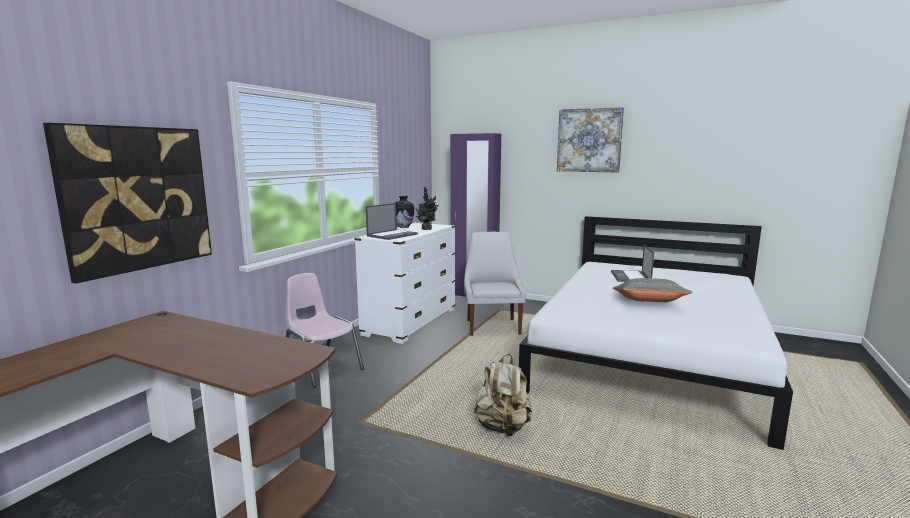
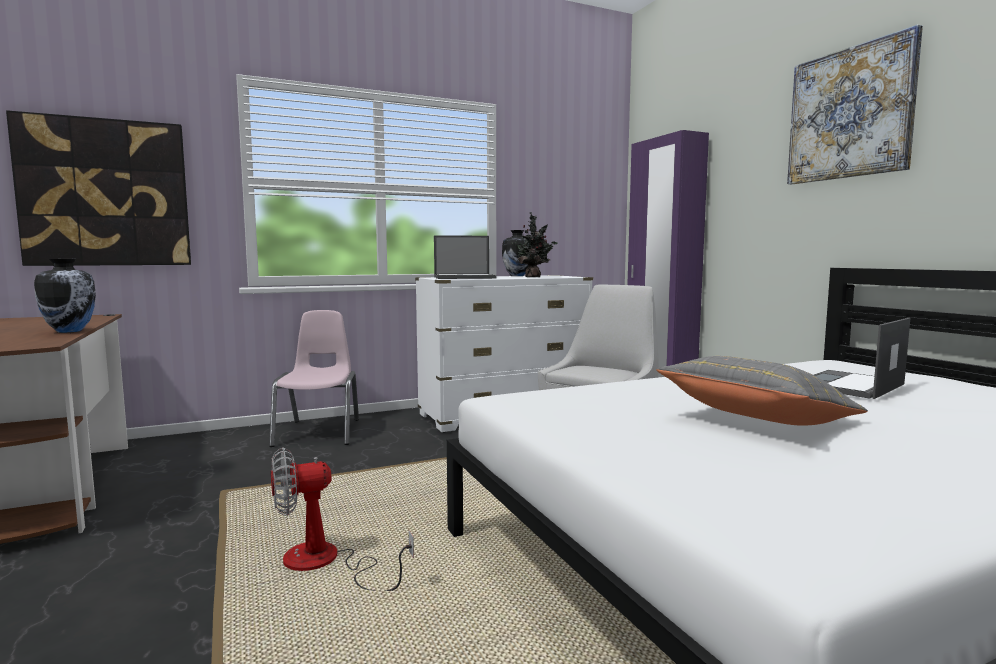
camera: 40 degrees right, 5 degrees down
(251, 336) = (70, 331): none -> vase
(503, 427) = (326, 564): beige backpack -> fan

